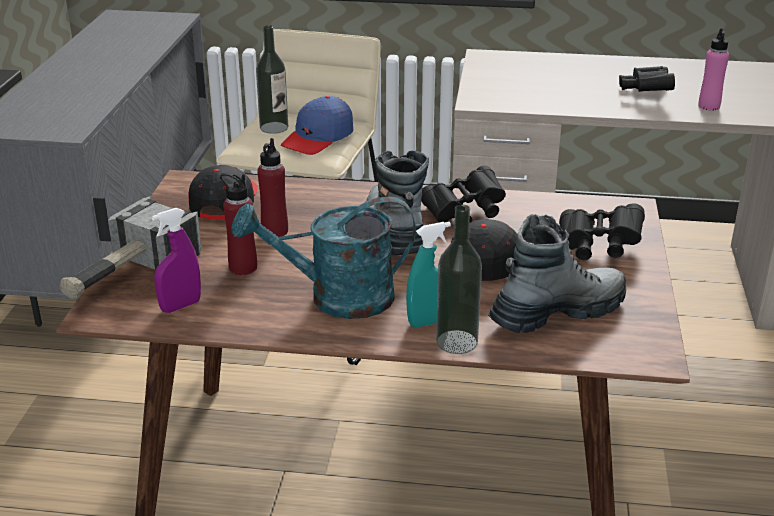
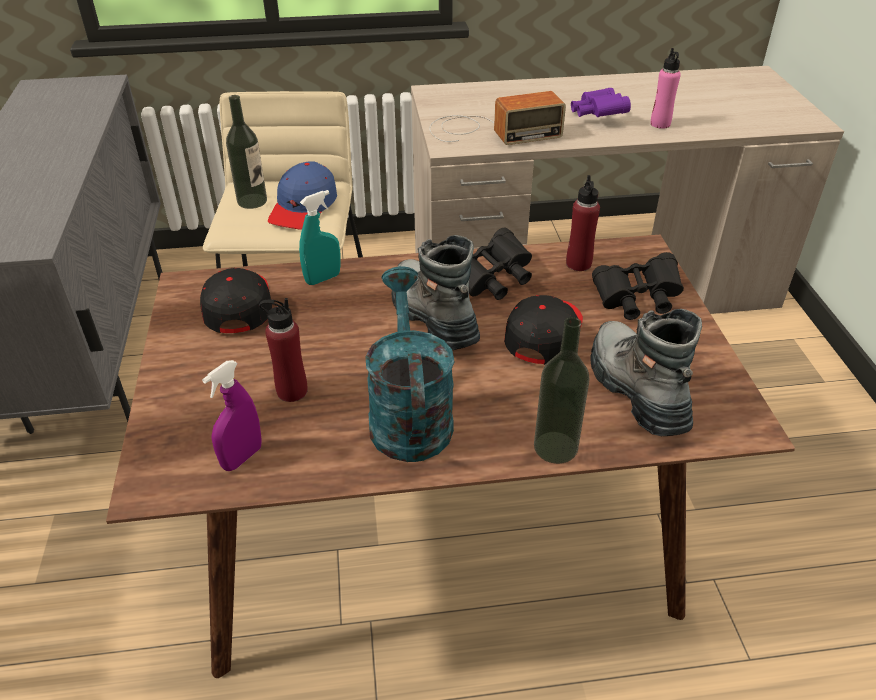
camera: 15 degrees left, 10 degrees up
(127, 276) = (165, 427): hammer -> none
(274, 231) = (307, 336): red bottle -> red bottle (578, 264)
(336, 299) = (408, 414): turquoise watering can -> turquoise watering can turned 105 degrees clockwise
(429, 322) = (517, 426): turquoise spray bottle -> turquoise spray bottle (323, 278)
(525, 93) = (489, 130): none -> radio
(557, 313) = (636, 389): boot -> boot turned 60 degrees counterclockwise
(645, 92) = (597, 115): black binoculars -> purple binoculars

